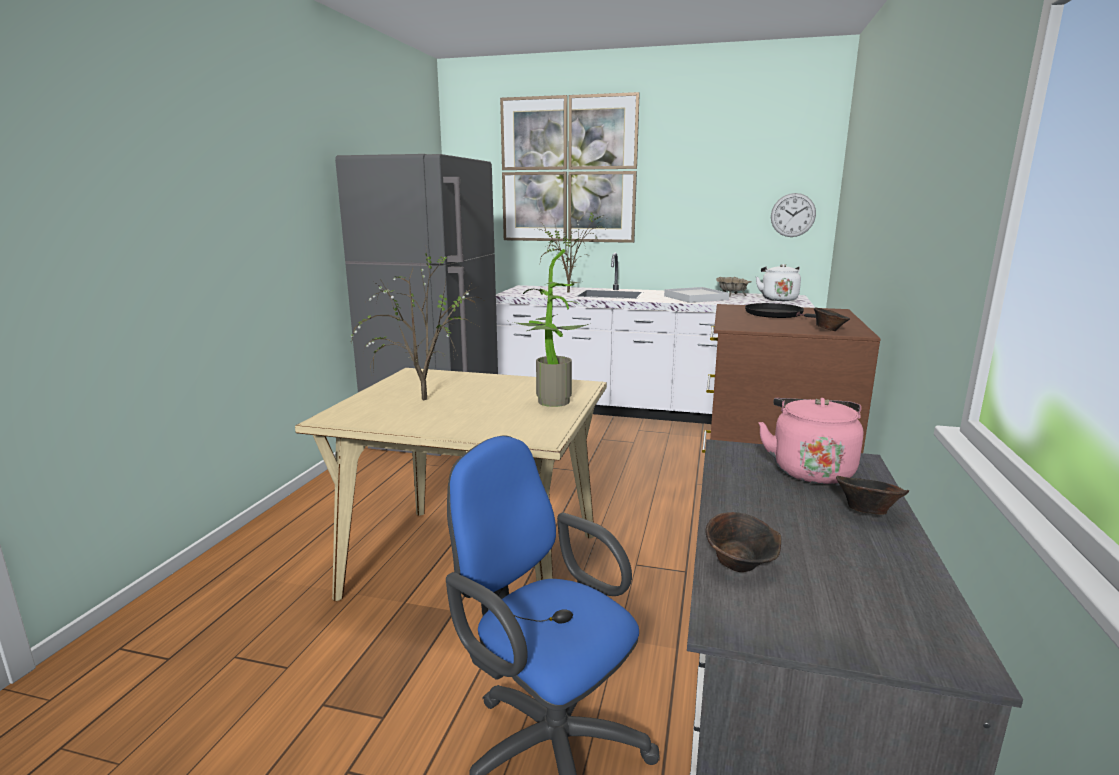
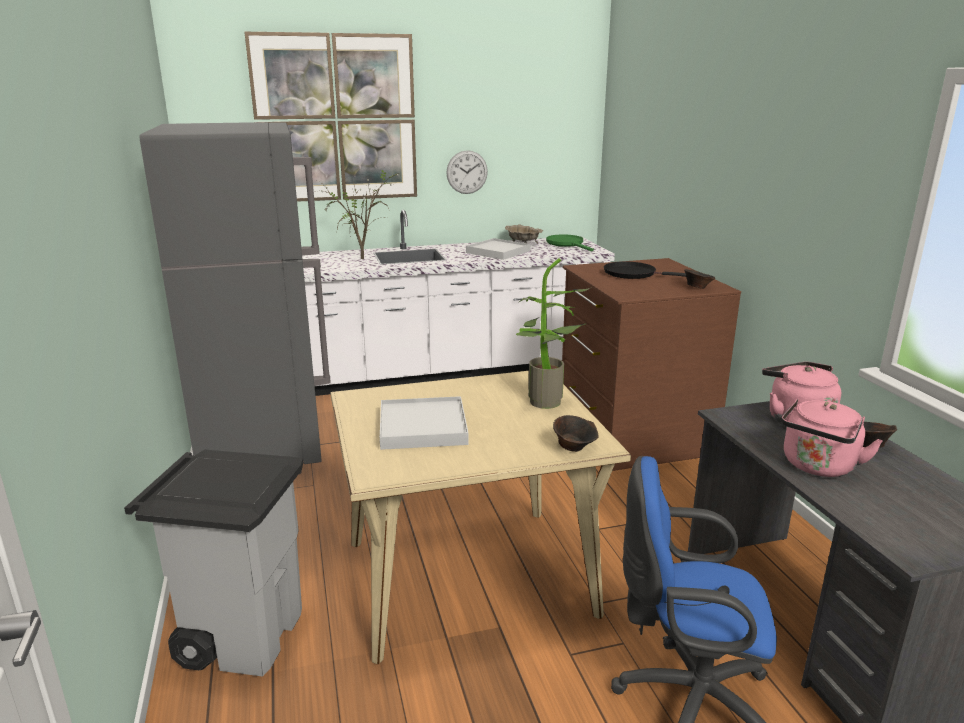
camera: 30 degrees left, 5 degrees up
(278, 548) = (243, 634): none -> grey trash can
(422, 398) = (422, 427): potted plant -> white tray
(740, 565) = (863, 511): brown bowl -> brown bowl (574, 447)
(759, 513) = (818, 467): none -> pink kettle
(778, 299) = (567, 244): white kettle -> green frying pan
(793, 215) = (565, 161): wall clock -> wall clock (467, 172)

